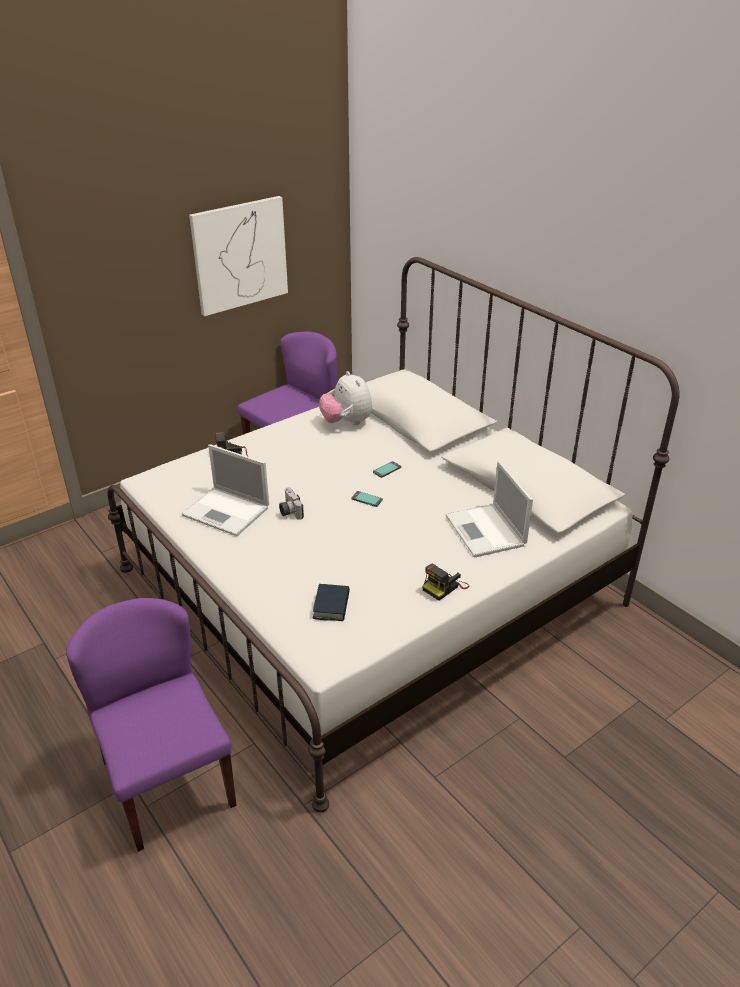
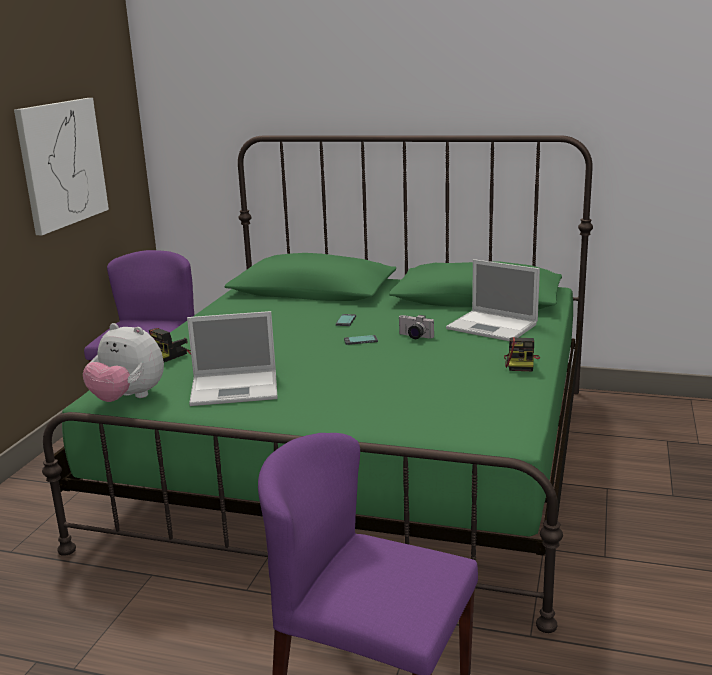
camera: 35 degrees left, 15 degrees down
(289, 511) = (300, 368): camera -> camera (414, 337)
(331, 606) = (452, 406): book -> none
(346, 422) = (255, 306): plush toy -> plush toy (128, 398)
(370, 586) = (360, 460): white bed -> green bed

